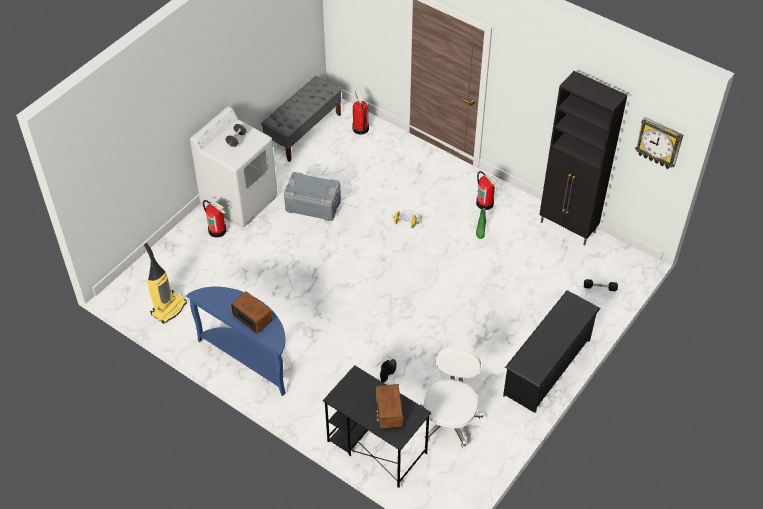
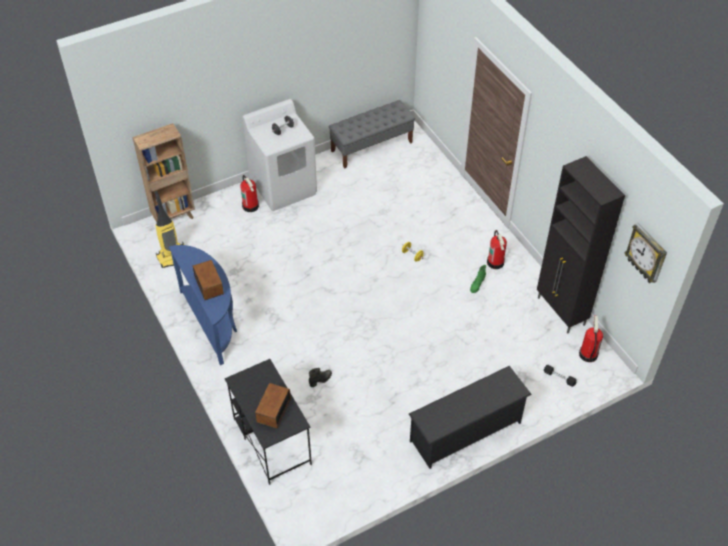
camera: 25 degrees right, 0 degrees up
(144, 269) = (174, 217): none -> brown bookcase
(313, 205) = (342, 212): grey storage box -> none
(360, 128) = (422, 159): fire extinguisher -> fire extinguisher (588, 354)
(450, 419) = (349, 443): white office chair -> none

